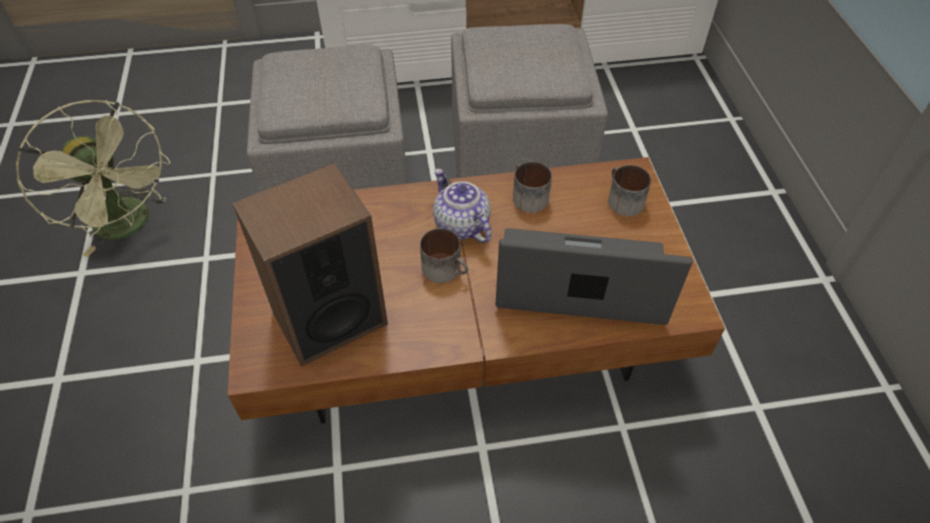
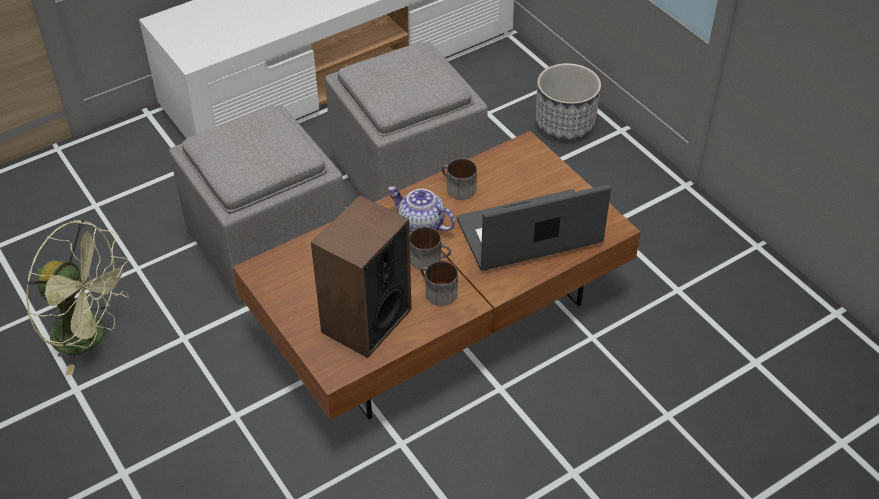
camera: 25 degrees left, 5 degrees down
(621, 200) = (527, 168): mug -> mug (437, 292)
(712, 165) = (565, 124): none -> planter

